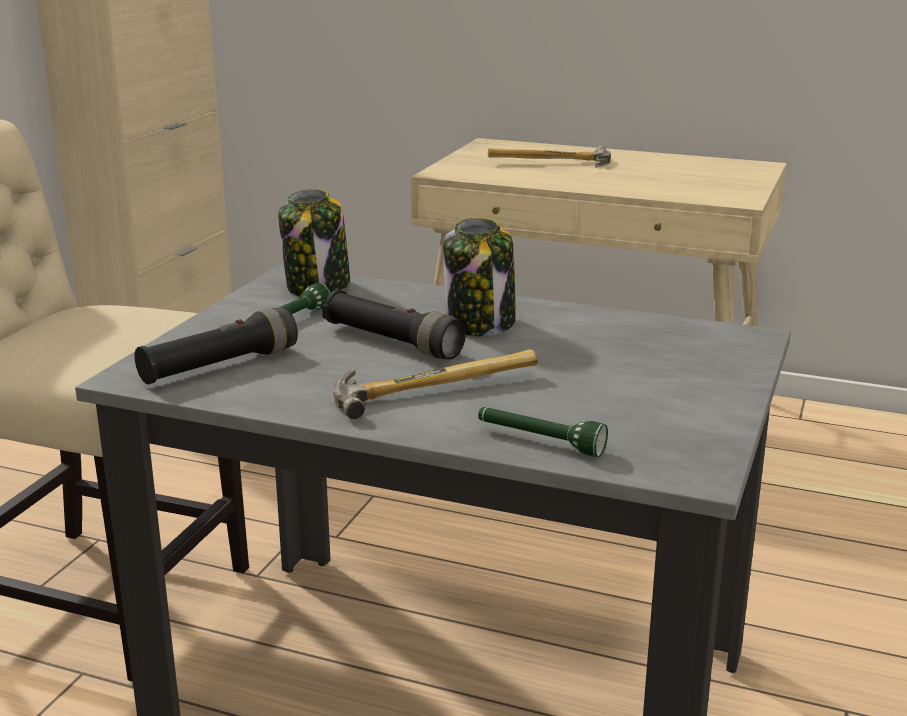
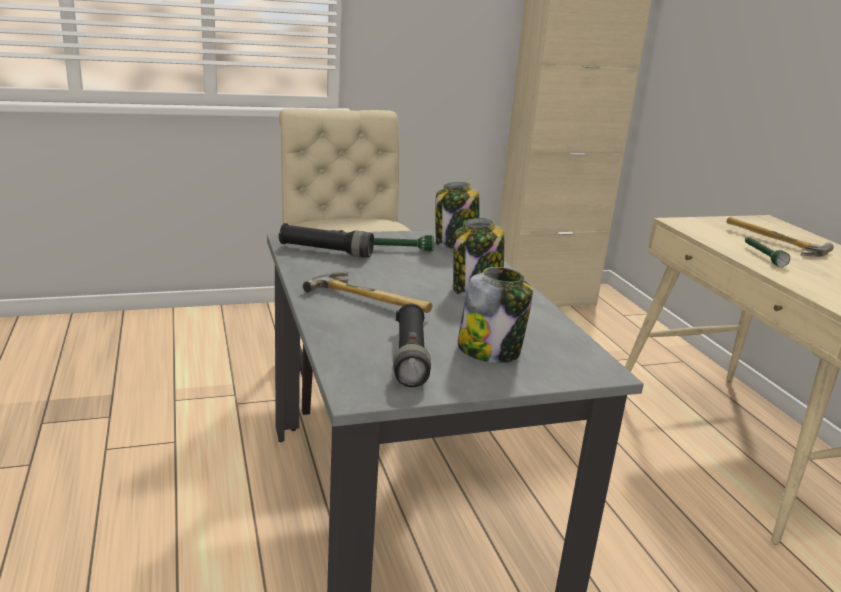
camera: 50 degrees right, 0 degrees up
(392, 342) = (413, 277): black flashlight -> black flashlight (410, 357)
(539, 441) = (341, 341): green flashlight -> green flashlight (762, 256)
(653, 370) = (490, 350): none -> jar

